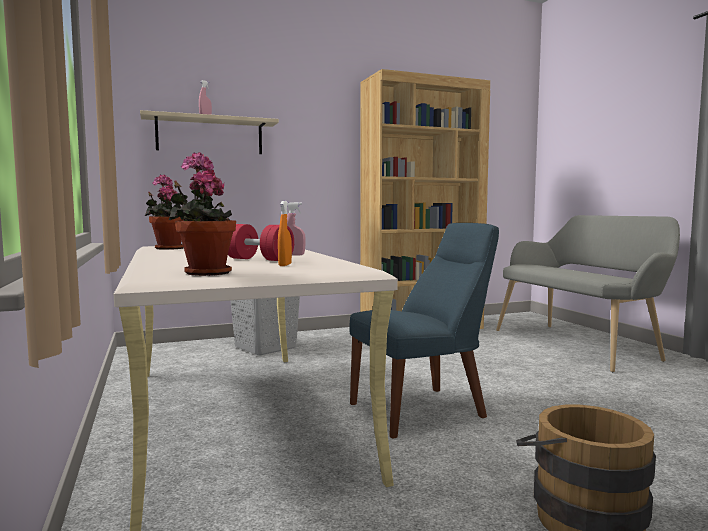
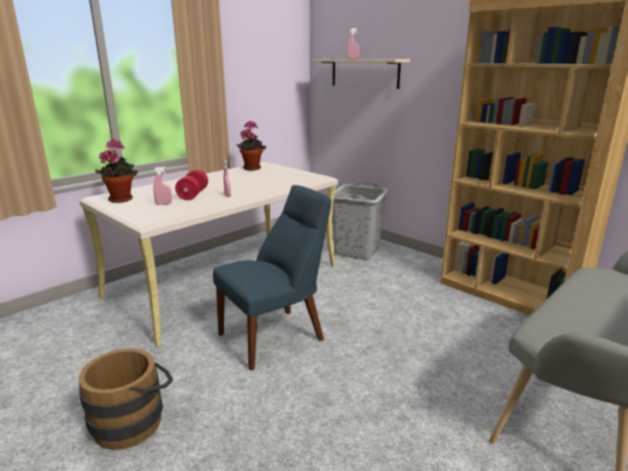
camera: 65 degrees right, 15 degrees up
(285, 265) = (164, 204): orange spray bottle -> pink spray bottle
(422, 410) = (276, 336): blue chair -> blue chair turned 75 degrees counterclockwise

